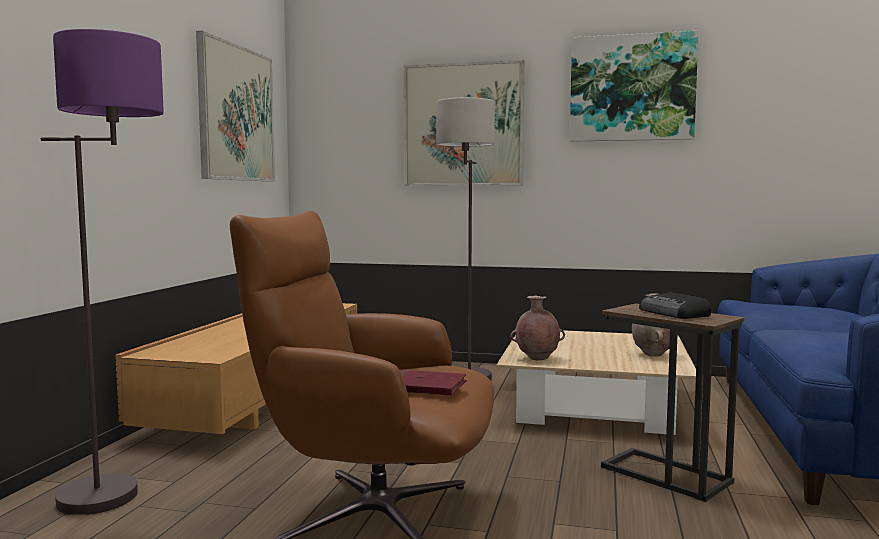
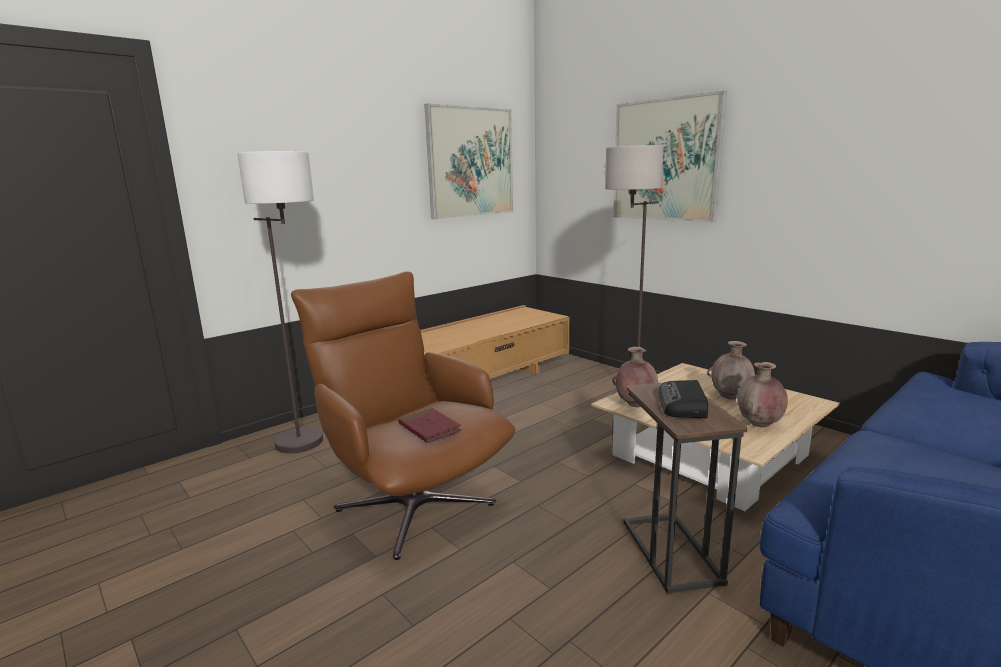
camera: 35 degrees right, 10 degrees up
(120, 498) = (308, 445): purple floor lamp -> white floor lamp
(601, 343) = (730, 397): none -> brown vase
(632, 88) = (842, 115): picture -> none

